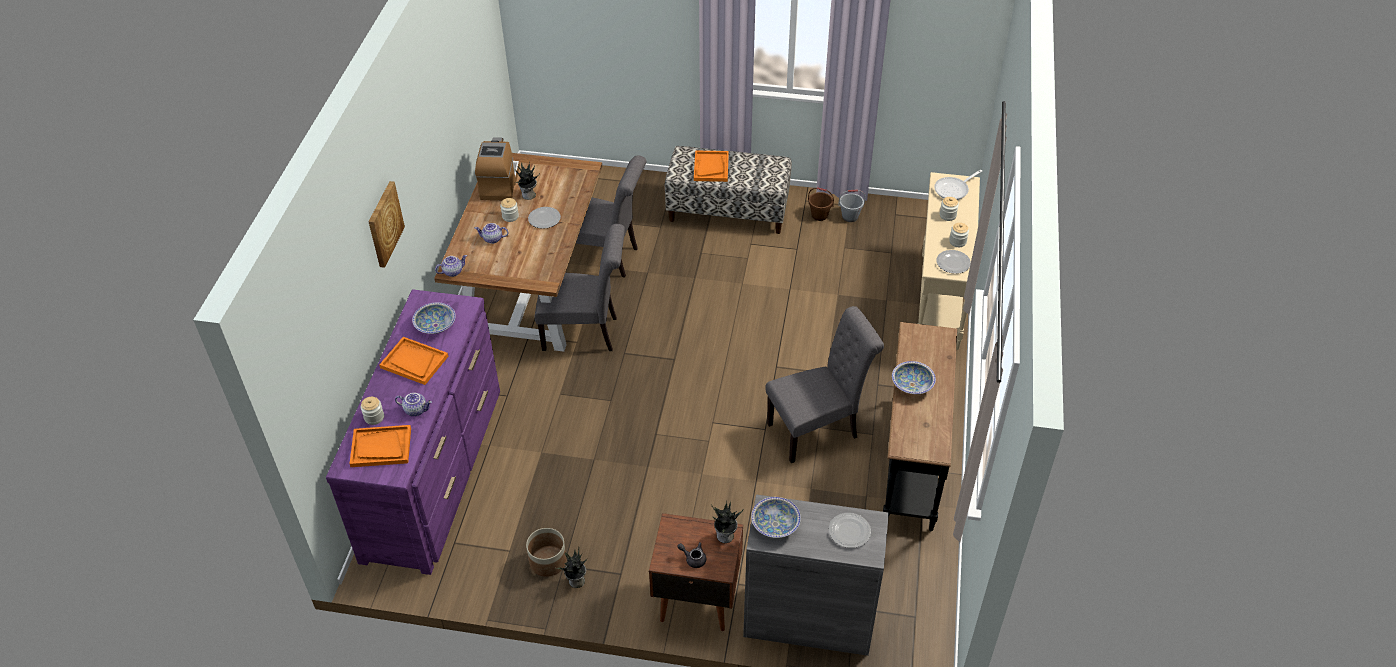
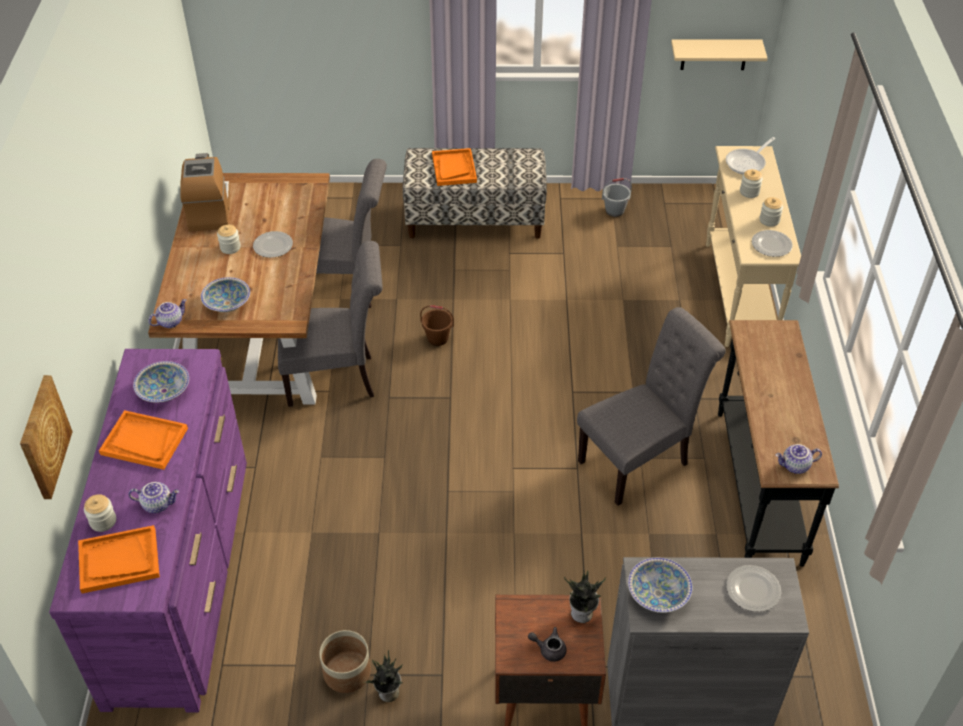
camera: 10 degrees left, 0 degrees up
(384, 224) = (83, 267): picture -> picture (43, 437)
(492, 239) = (213, 277): teapot -> teapot (795, 466)
(529, 195) = (248, 220): potted plant -> none
(819, 215) = (580, 213): brown bucket -> brown bucket (437, 338)
(912, 384) = (765, 393): bowl -> bowl (227, 303)
(942, 92) = (714, 54): none -> beige shelf

